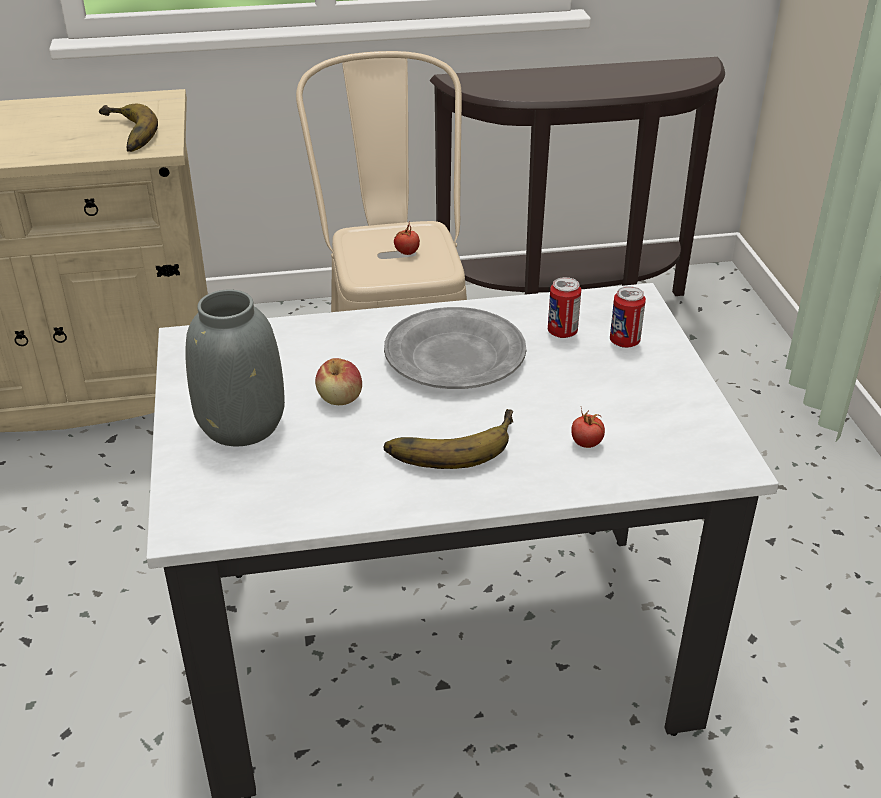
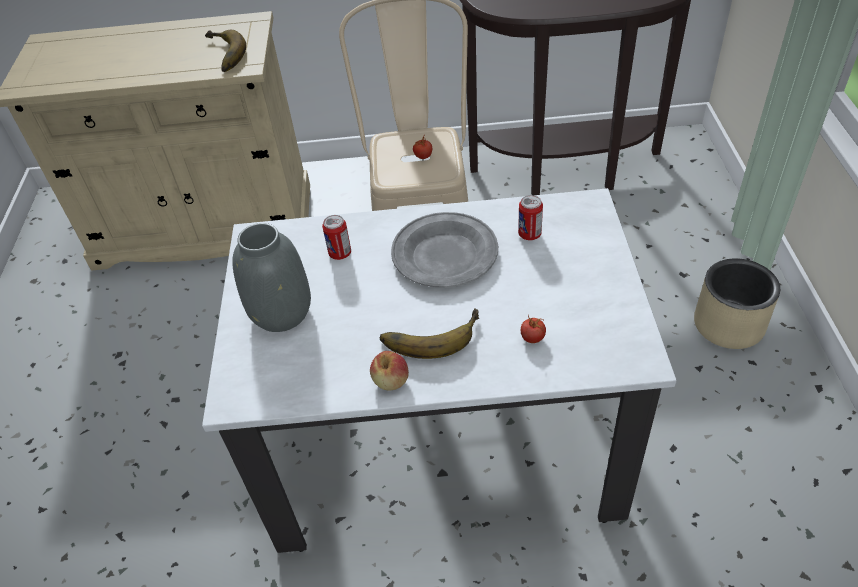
camera: 10 degrees right, 10 degrees up
(340, 398) = (355, 291): apple -> apple (391, 381)
(624, 342) = (576, 244): can -> can (340, 253)
(801, 489) = (729, 325): none -> beige planter

